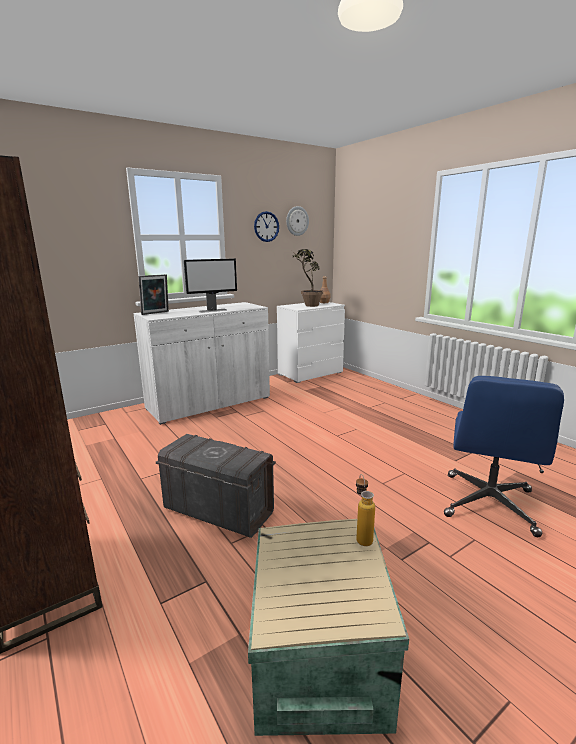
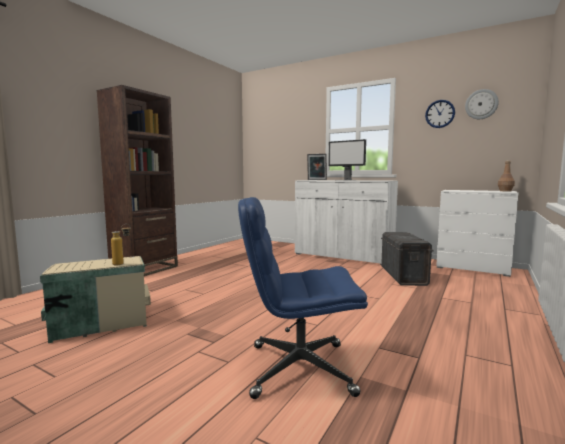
camera: 65 degrees right, 10 degrees down
(218, 510) = (214, 281): grey storage box -> grey storage box (403, 275)
(308, 306) = (469, 190): potted plant -> none

